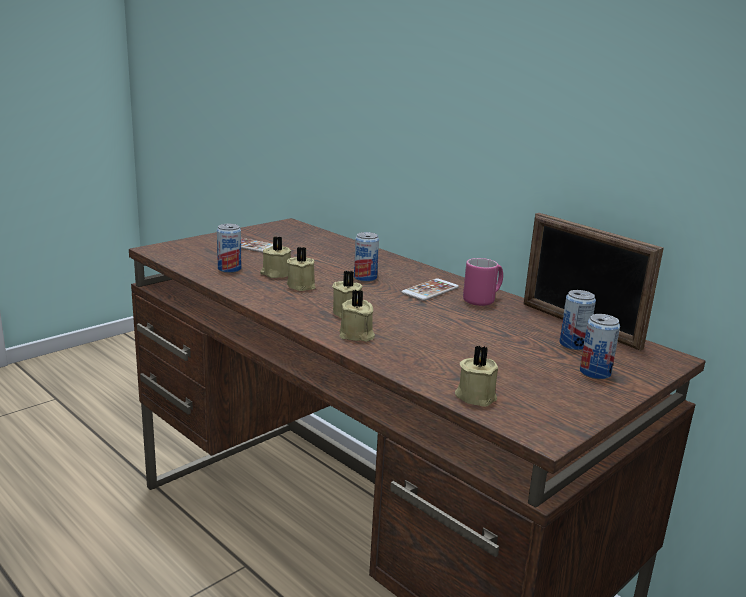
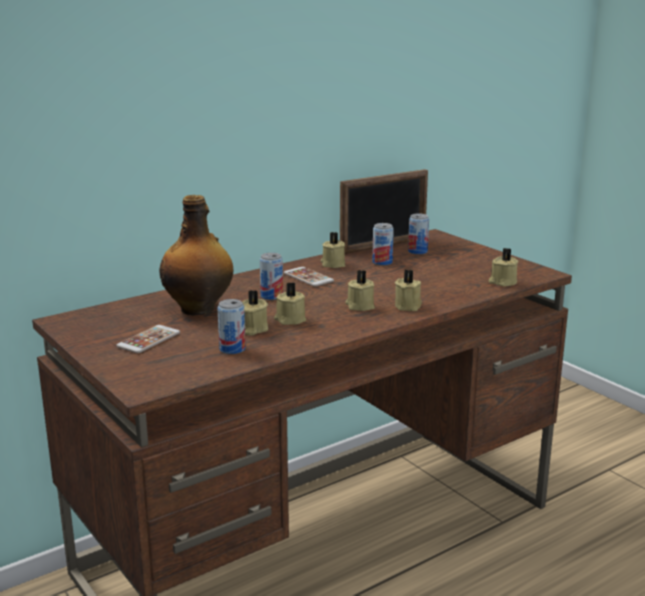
camera: 80 degrees left, 0 degrees up
(322, 256) = (199, 309): none -> bottle
(483, 300) = (333, 264): pink mug -> beige candle
(595, 373) = (461, 253): can -> can (382, 262)

